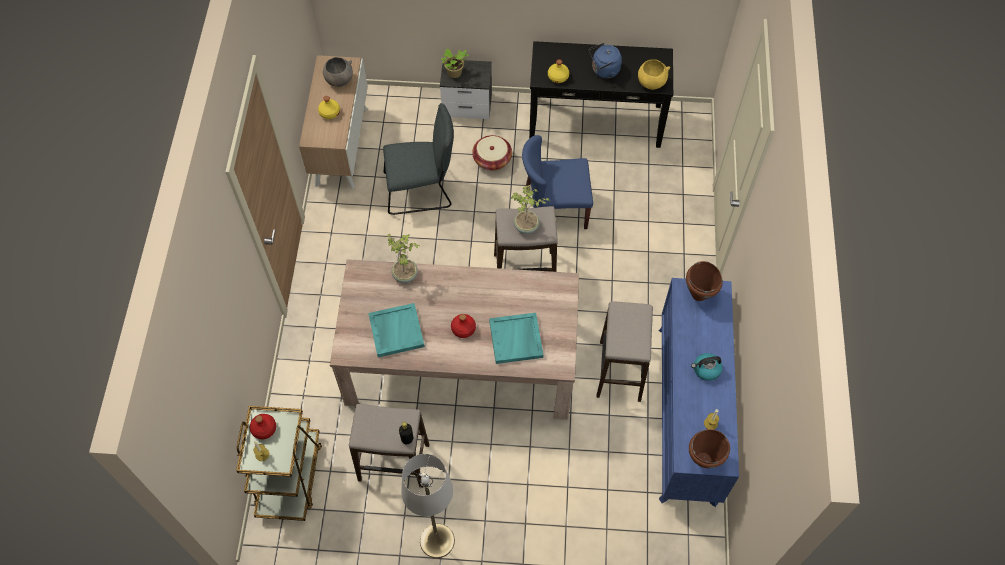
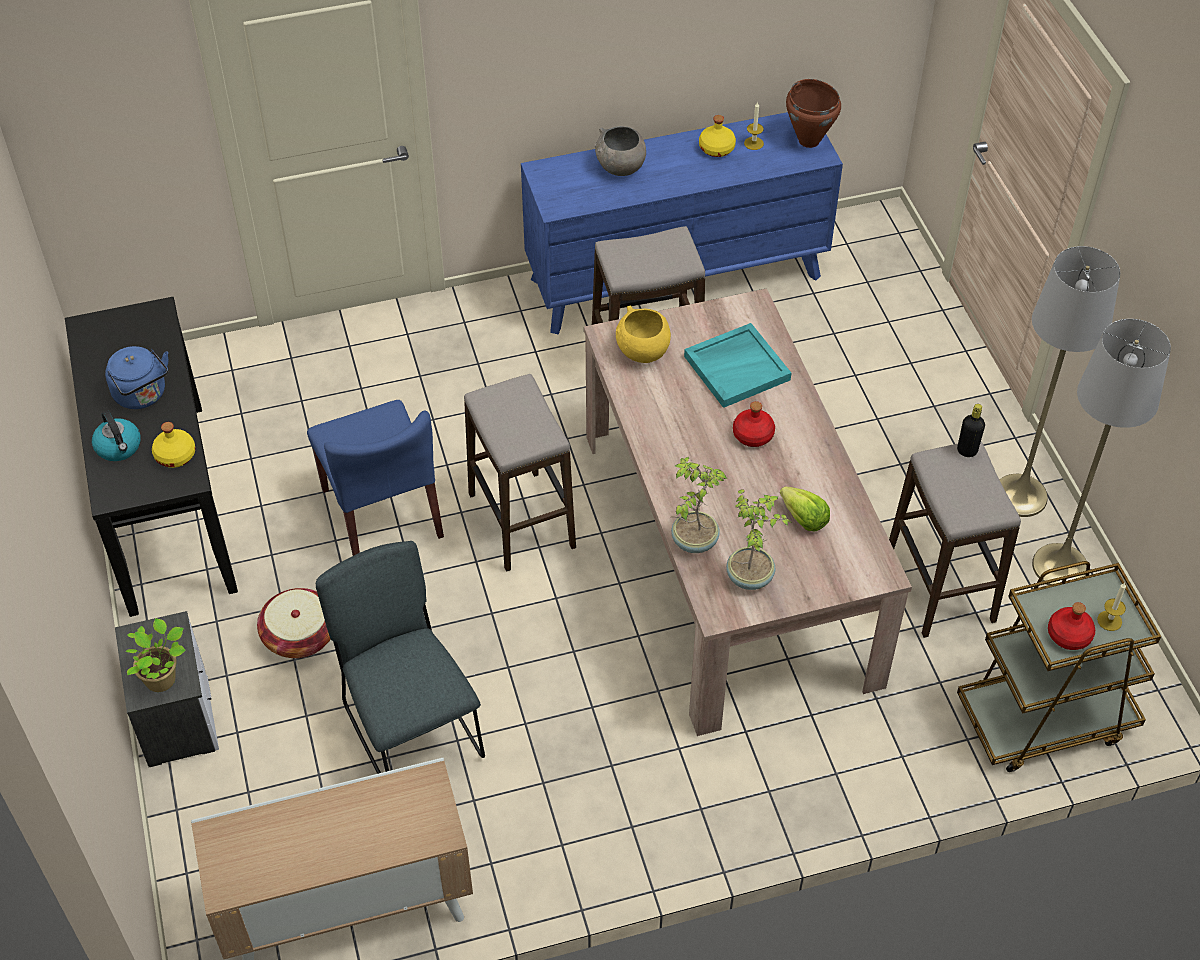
camera: 110 degrees left, 10 degrees down
(329, 112) = (361, 824): yellow bottle -> yellow bottle (716, 148)
(339, 80) = (268, 839): grey bowl -> grey bowl (620, 168)
(378, 537) = (1060, 566): none -> grey floor lamp
(396, 331) = (803, 519): turquoise tray -> lettuce
(526, 227) = (521, 416): potted plant -> potted plant (750, 576)
(651, 83) = (155, 328): yellow bowl -> yellow bowl (642, 352)
(699, 294) = (559, 189): brown cooking pot -> none
(706, 370) = (677, 161): kettle -> kettle (119, 447)

